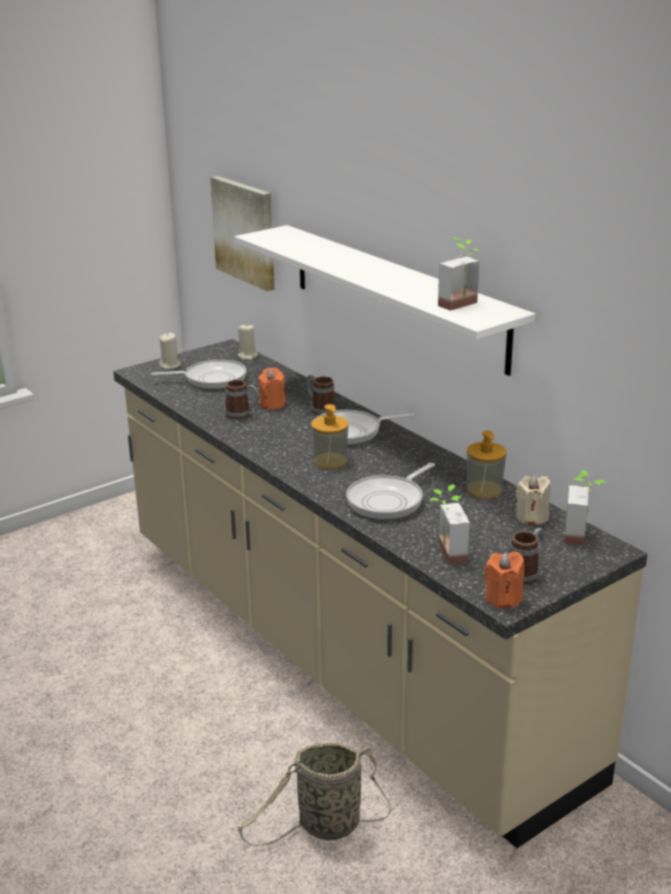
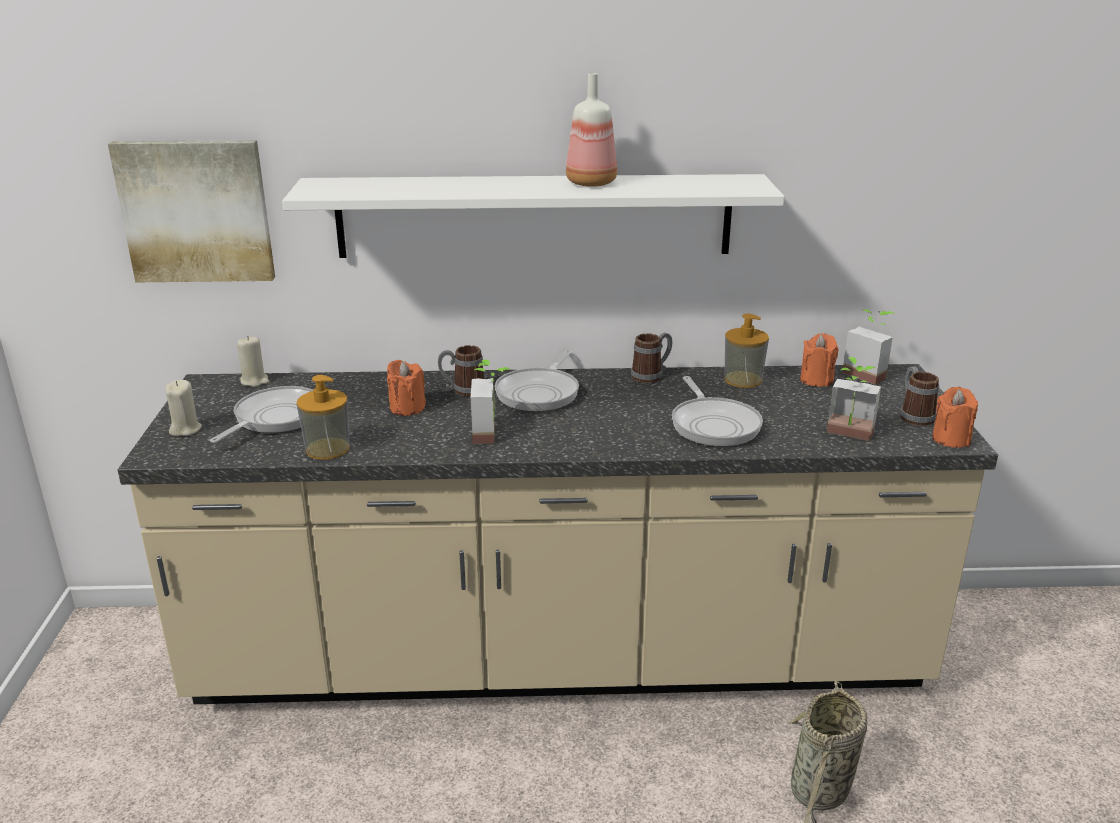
camera: 55 degrees left, 0 degrees up
(242, 415) = (406, 431): mug -> mug (651, 375)
(330, 460) = (590, 423): soap dispenser -> soap dispenser (327, 449)
(402, 280) = (592, 183): none -> bottle
(463, 306) = (709, 184): potted plant -> potted plant (493, 433)
(531, 517) = (816, 380): beige candle -> orange candle

